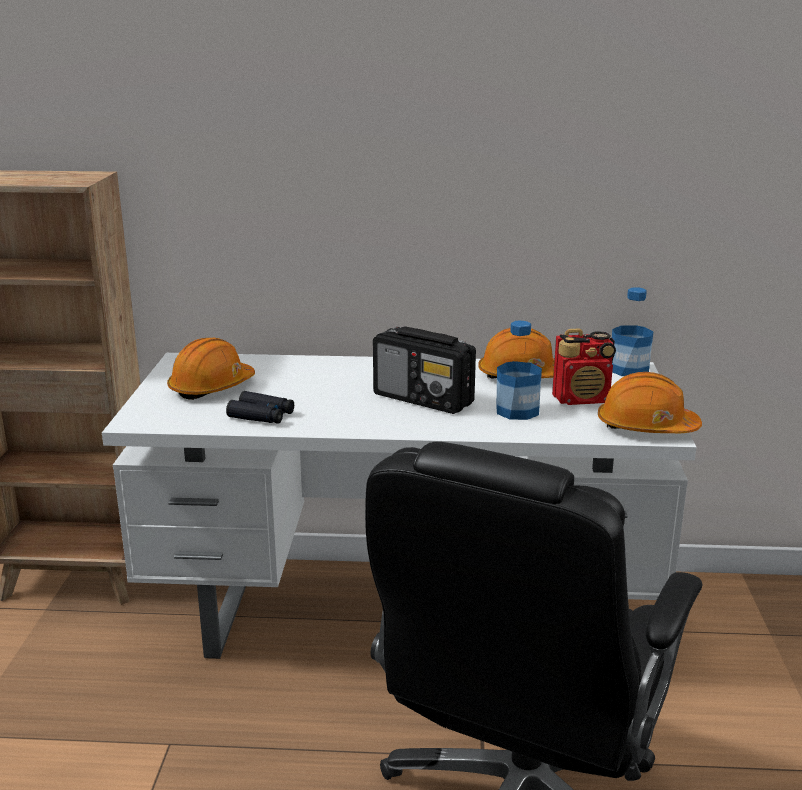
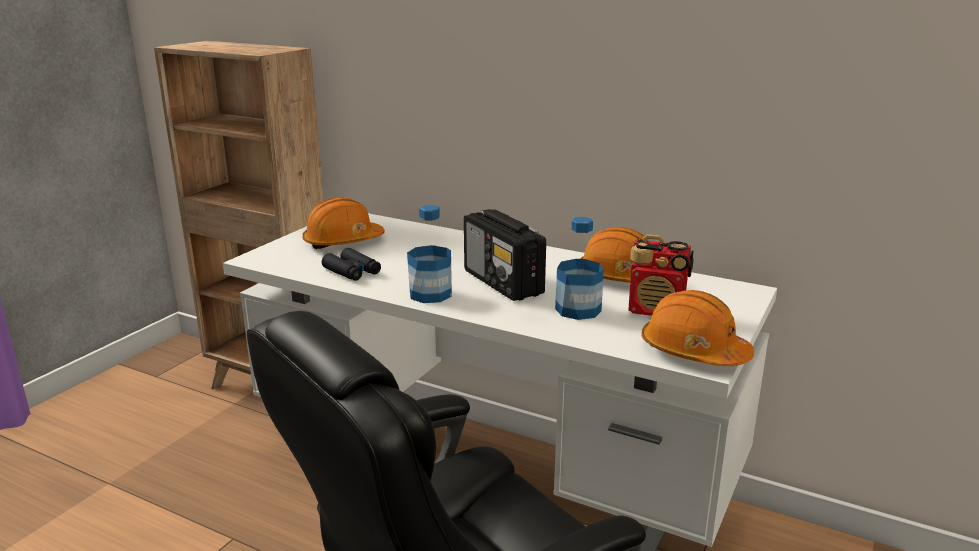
camera: 25 degrees right, 0 degrees up
(629, 369) = (740, 291): bottle -> bottle (430, 294)

